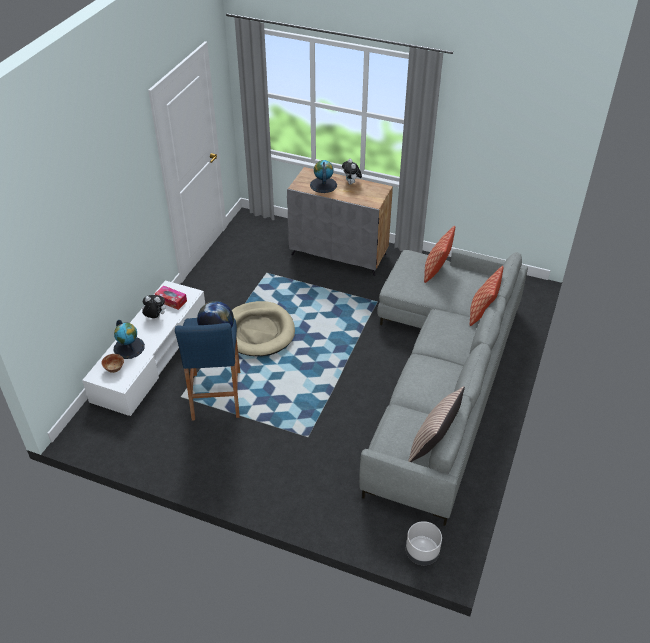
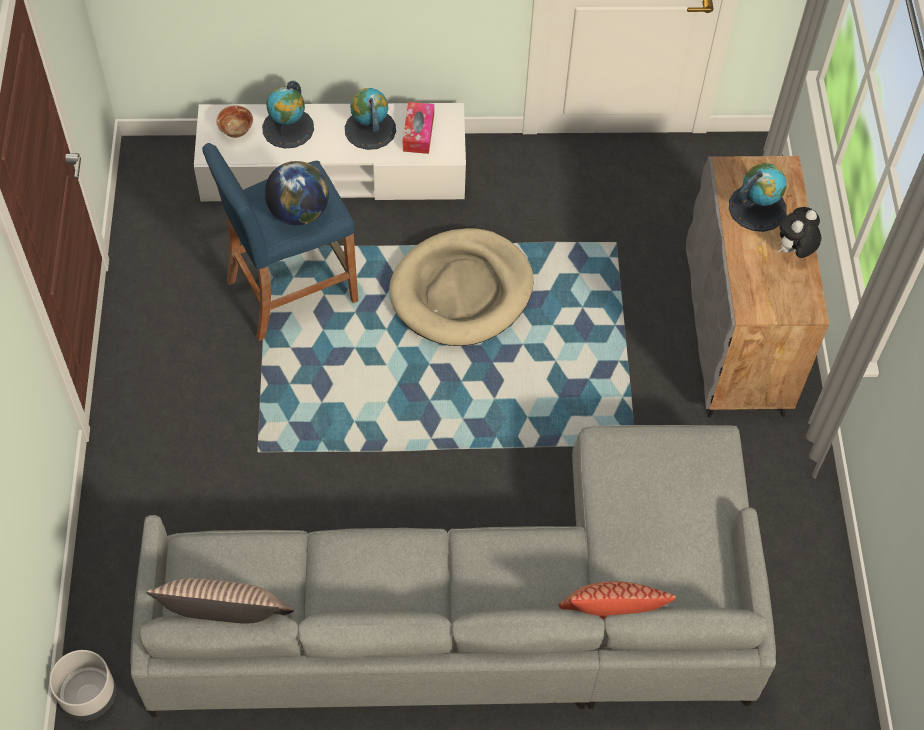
camera: 65 degrees right, 15 degrees up
(155, 317) = (370, 129): plush toy -> globe
(436, 271) = (691, 501): pillow -> none

